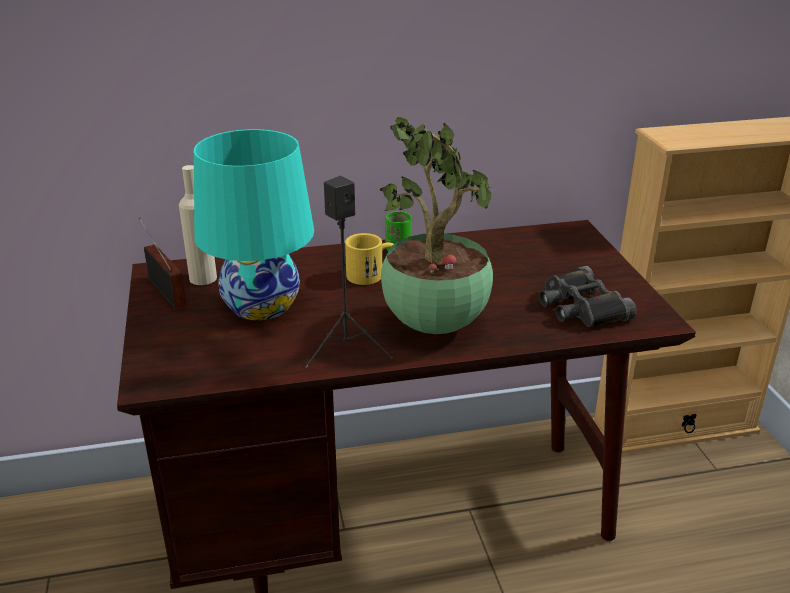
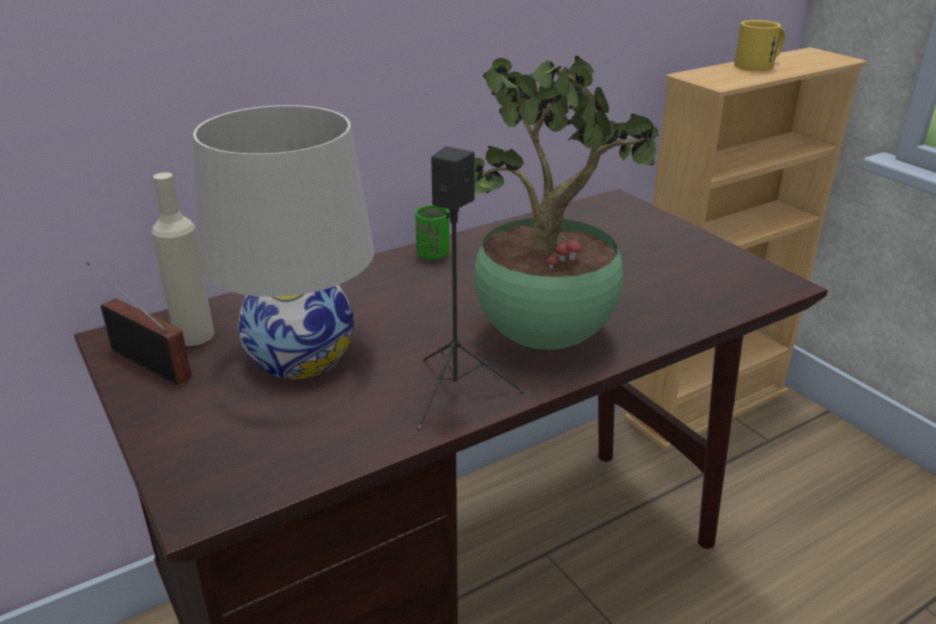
camera: 20 degrees left, 0 degrees up
(261, 304) = (300, 355): turquoise table lamp -> white table lamp
(372, 275) = (422, 290): yellow mug -> yellow mug (759, 65)
(580, 307) = (689, 284): black binoculars -> none

